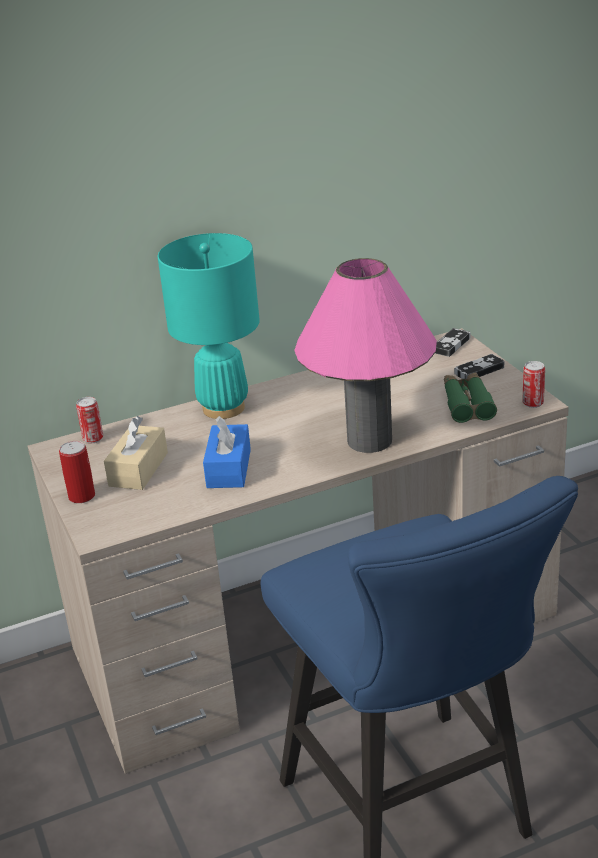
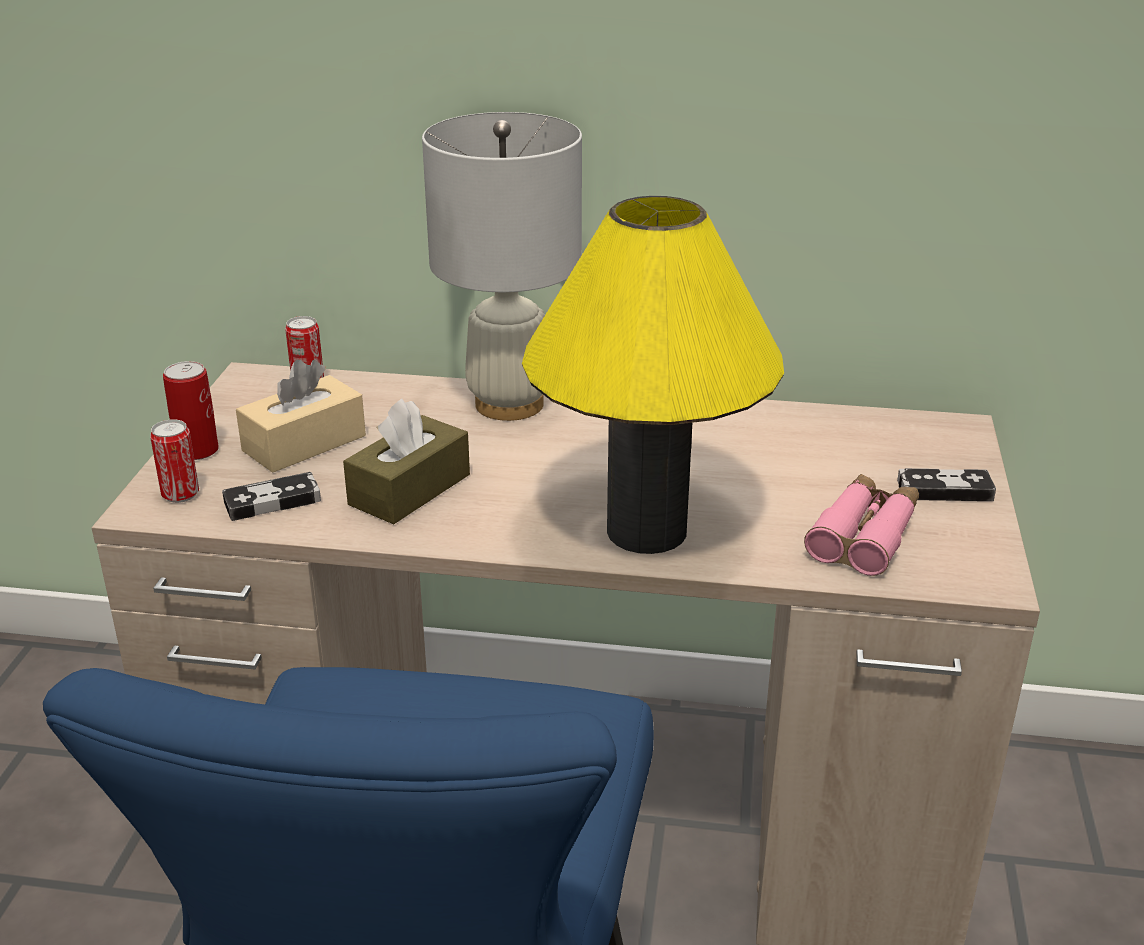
camera: 30 degrees right, 0 degrees up
(223, 408) = (509, 404): turquoise table lamp -> white table lamp
(229, 468) = (409, 489): blue tissue box -> brown tissue box
(369, 440) = (646, 531): pink table lamp -> yellow table lamp
(451, 345) = (943, 434): game controller -> game controller (272, 501)
(467, 404) = (864, 535): green binoculars -> pink binoculars
(533, 403) = (979, 579): can -> can (180, 494)

